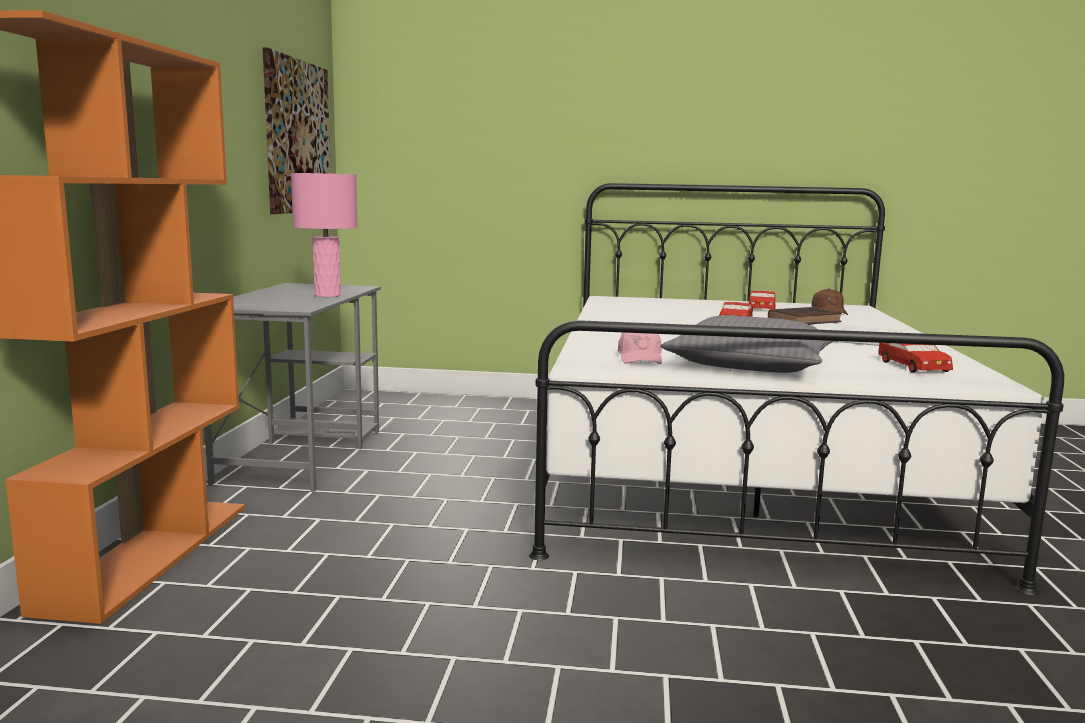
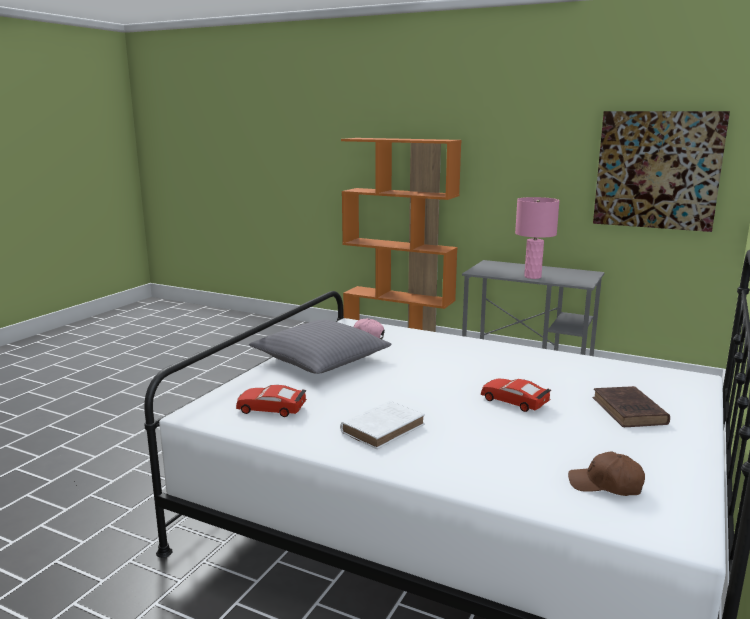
camera: 110 degrees right, 5 degrees up
(761, 308) = (634, 446): red toy car -> none
(805, 320) = (521, 441): brown book -> brown book (630, 412)

